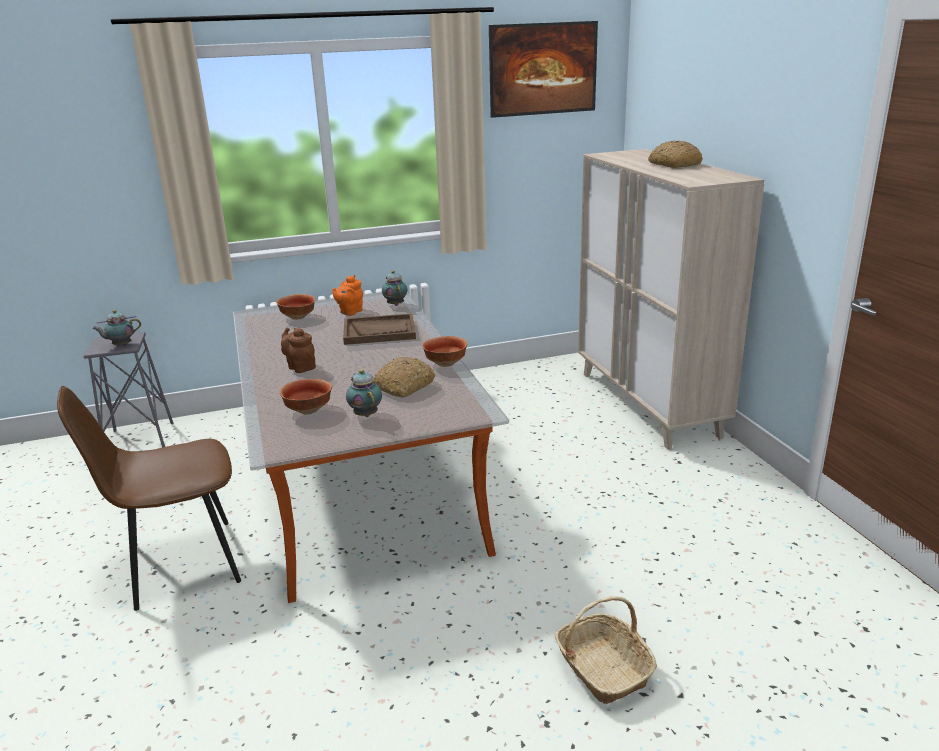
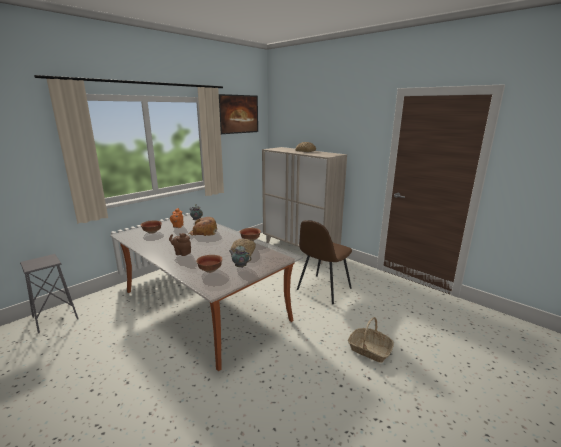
camera: 30 degrees left, 5 degrees down
(121, 345) = (46, 262): teapot -> none
(180, 564) = (140, 373): brown chair -> brown chair (323, 289)
(379, 331) = (203, 232): brown tray -> bread

